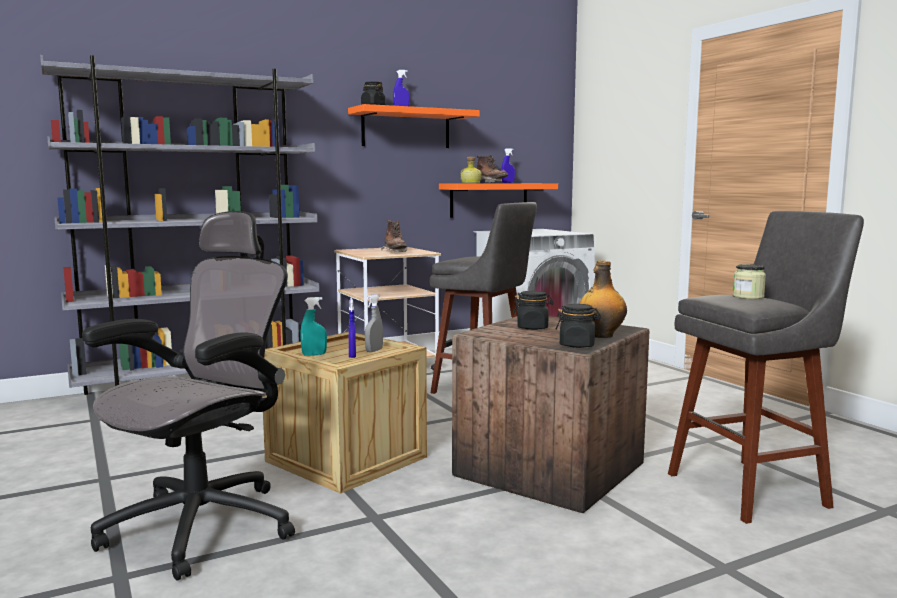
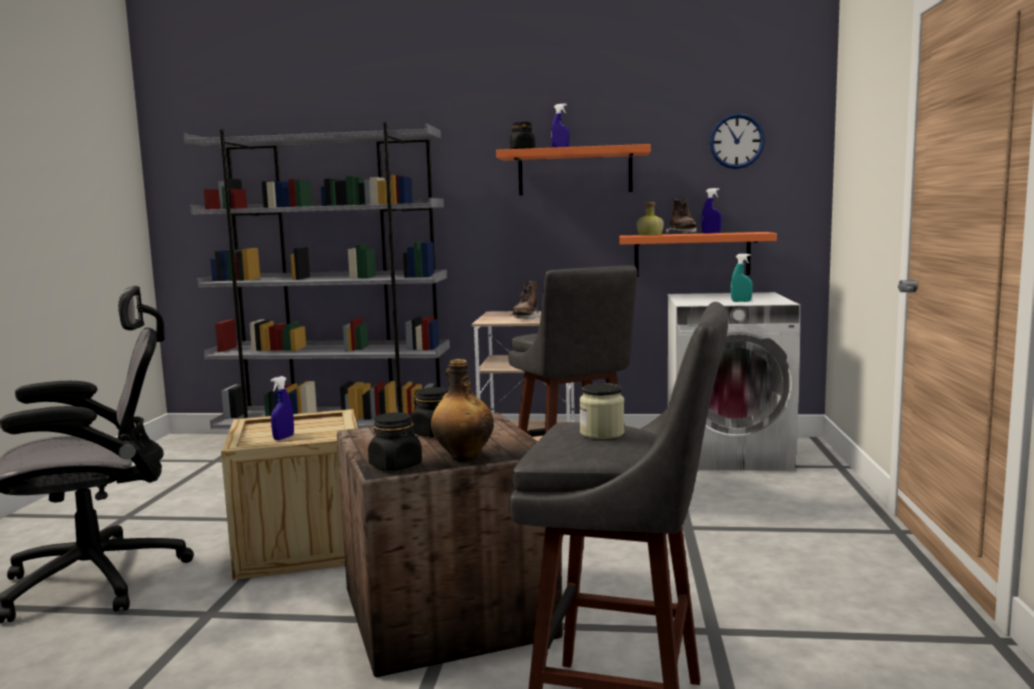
camera: 35 degrees right, 0 degrees up
(314, 354) = (262, 431): turquoise spray bottle -> turquoise spray bottle (741, 301)
(374, 350) = (316, 435): grey spray bottle -> none
(517, 113) = (736, 141): none -> wall clock

